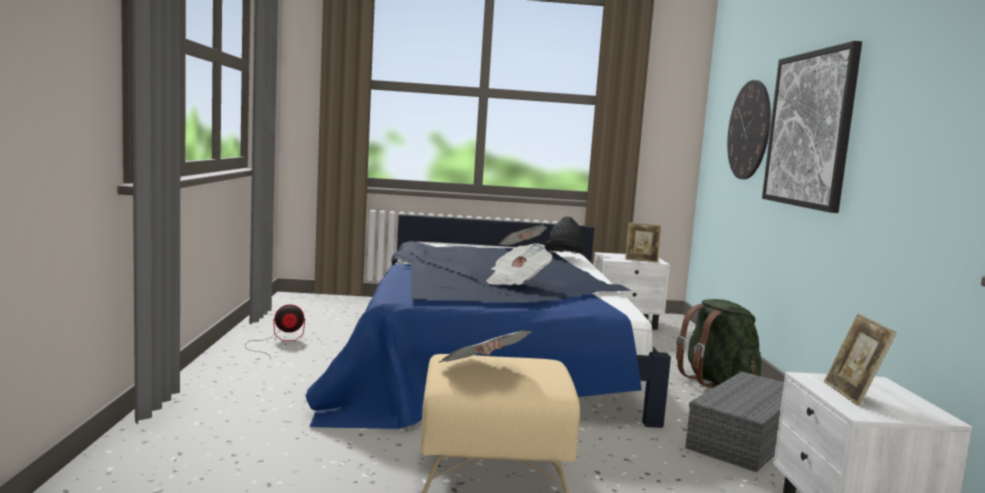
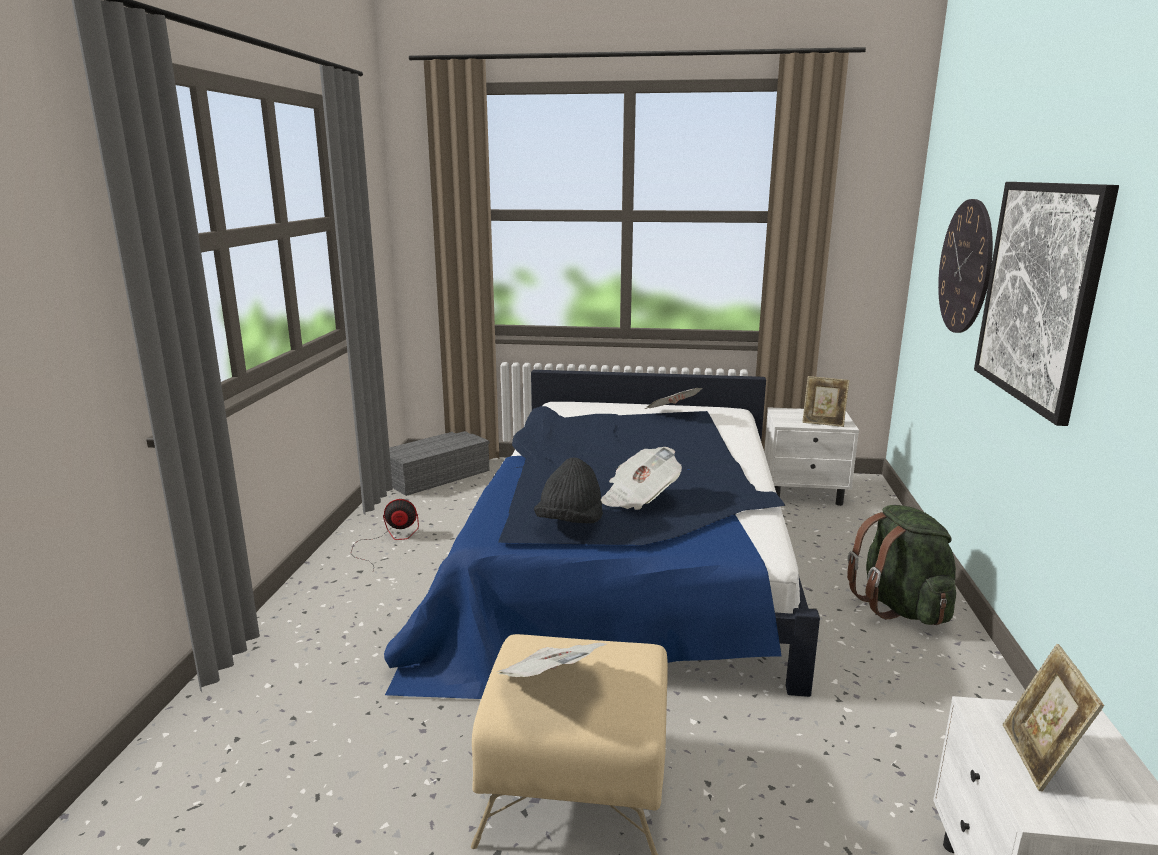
camera: 10 degrees right, 10 degrees up
(564, 255) = (721, 425): black hat -> black hat (570, 523)
(744, 437) = (915, 717): grey storage box -> grey storage box (437, 475)

